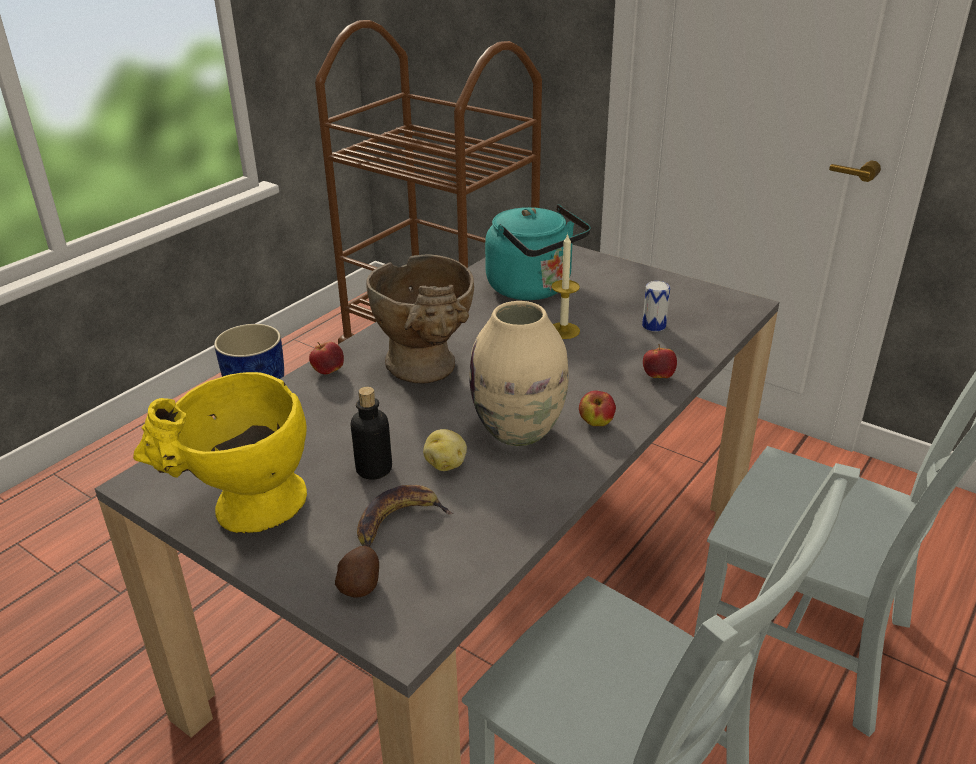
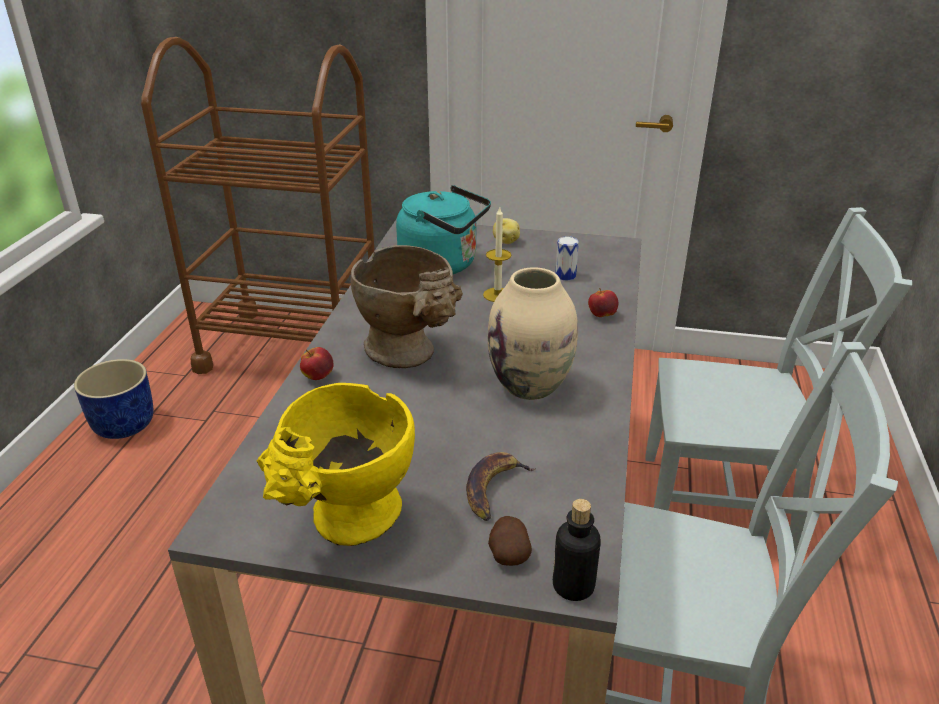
camera: 25 degrees left, 0 degrees up
(374, 469) = (435, 451): bottle -> bottle (573, 586)
(446, 464) = (493, 429): potato -> potato (506, 241)
(596, 423) = (586, 364): apple -> none

